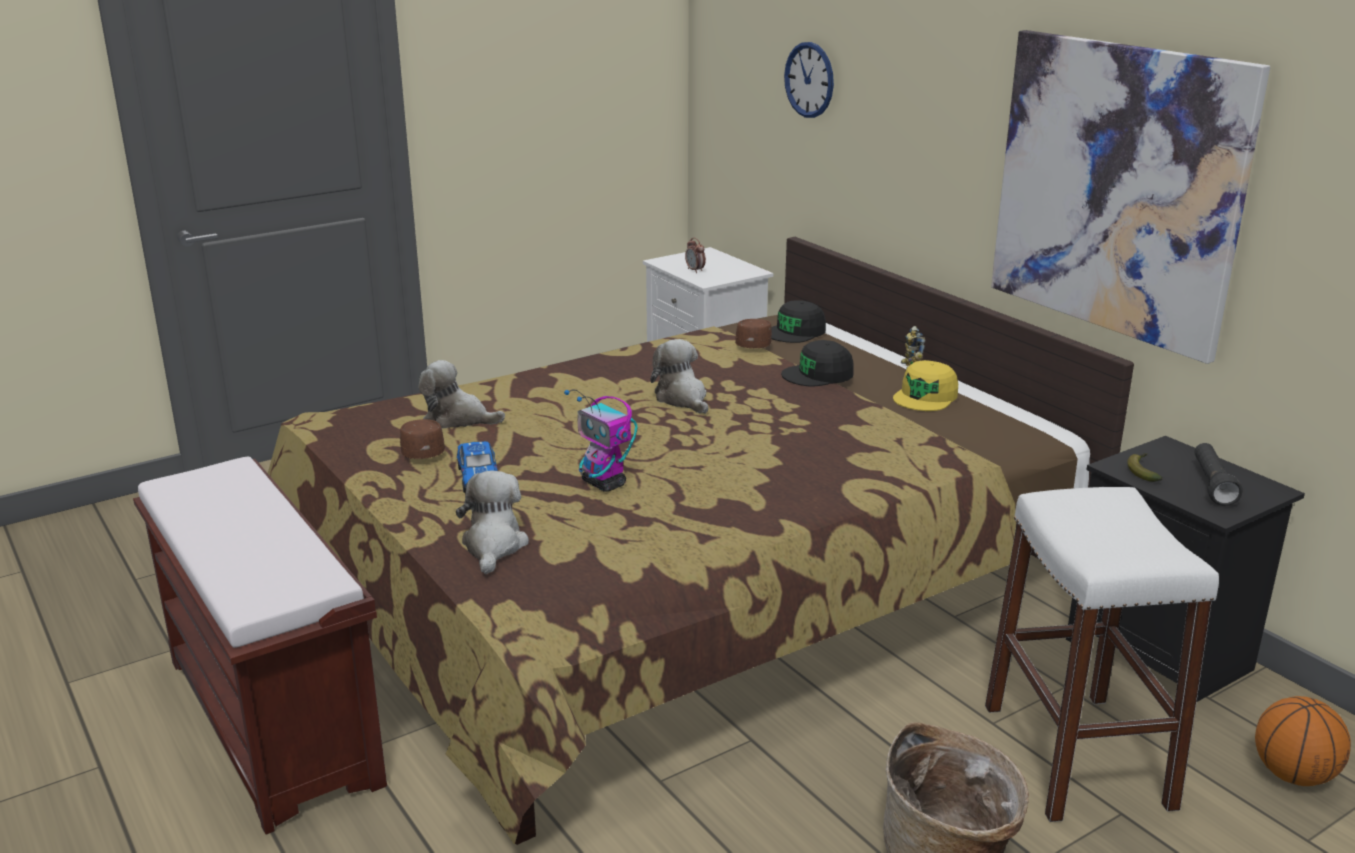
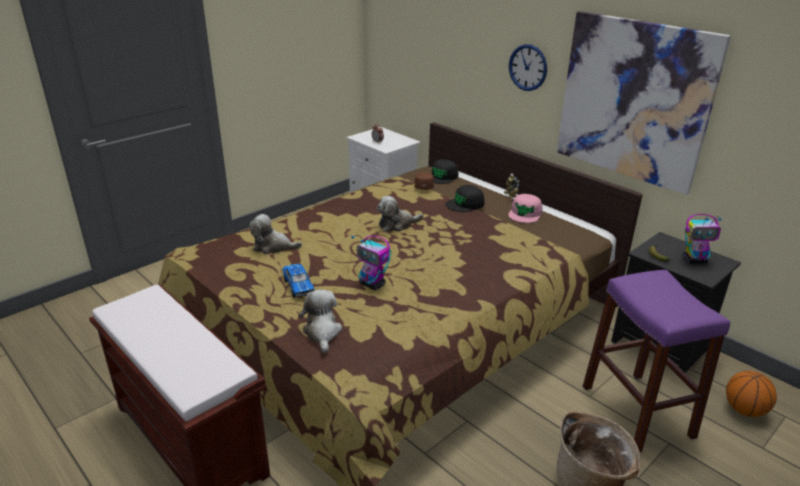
camera: 10 degrees left, 5 degrees up
(422, 450) = (259, 270): brown cap -> none
(682, 399) = (397, 225): plush toy -> plush toy turned 75 degrees counterclockwise
(809, 80) = (442, 35): wall clock -> wall clock (528, 67)
(926, 397) = (525, 214): yellow cap -> pink cap
(1076, 756) = (637, 411): white stool -> purple stool
(1212, 485) = (694, 261): black flashlight -> toy robot

